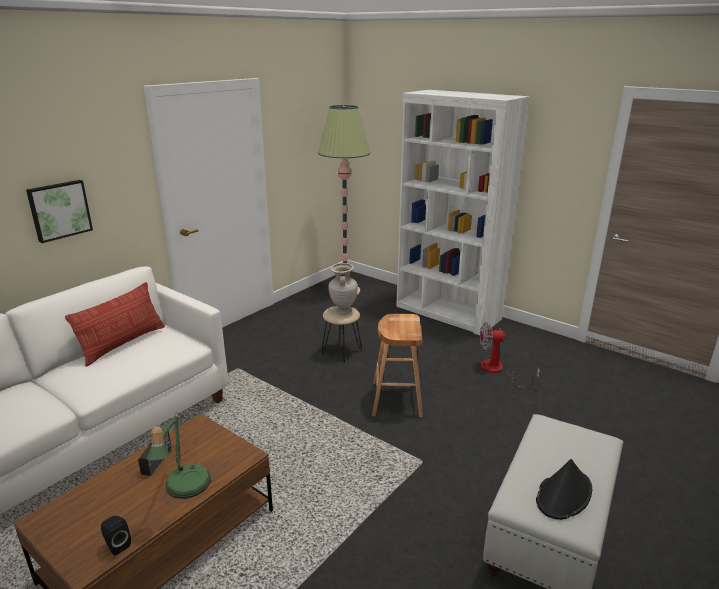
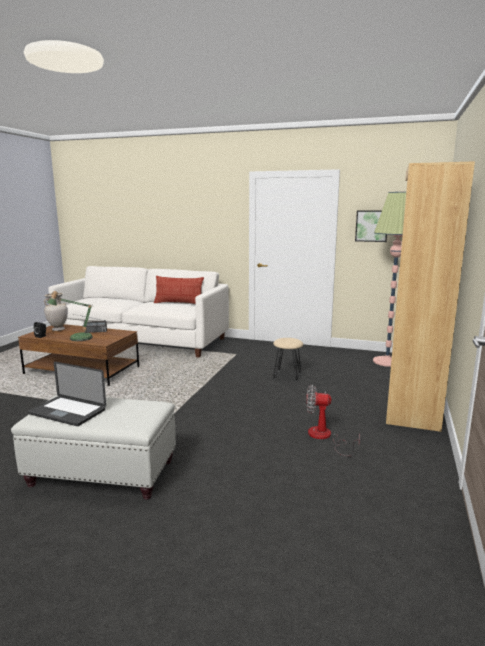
camera: 70 degrees right, 10 degrees down
(59, 210) = (192, 232): picture -> picture (371, 226)
(343, 311) = (288, 340): beige vase -> beige vase (58, 329)
(396, 399) = (239, 401): brown stool -> none
(447, 313) = (411, 404): white bookcase -> brown bookcase
(498, 370) = (325, 437): fan -> fan turned 60 degrees counterclockwise
(564, 494) = (67, 412): black hat -> laptop

